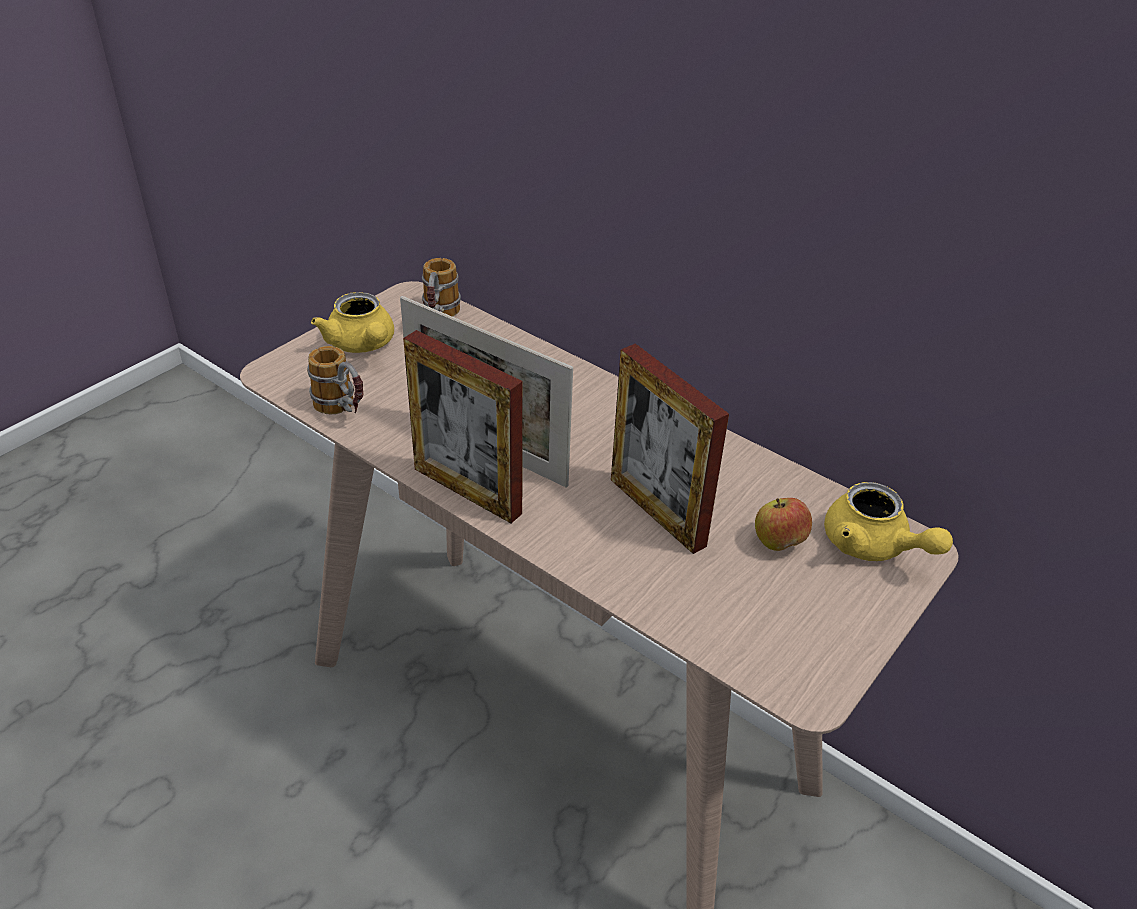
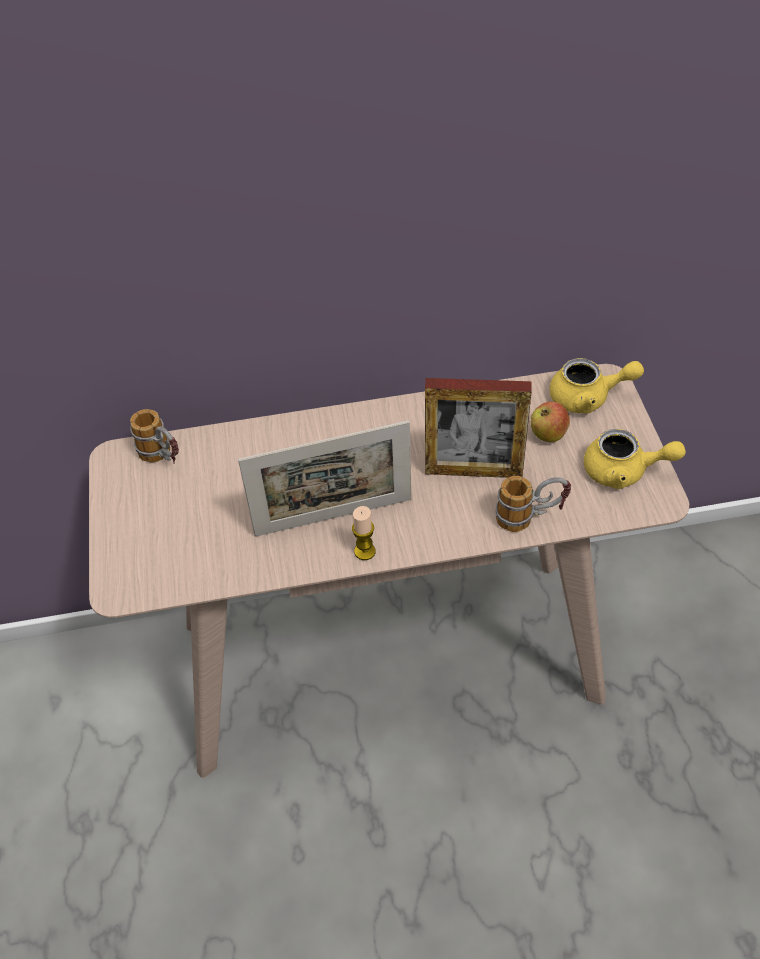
camera: 45 degrees left, 10 degrees up
(343, 412) = (213, 573): mug -> mug (530, 518)
(362, 345) = (145, 520): yellow teapot -> yellow teapot (624, 471)
(467, 491) = (364, 551): picture frame -> candle

